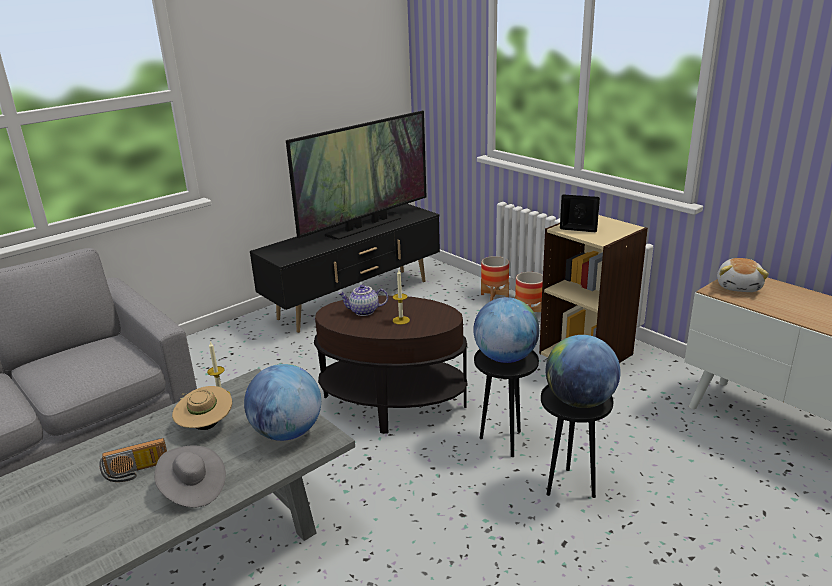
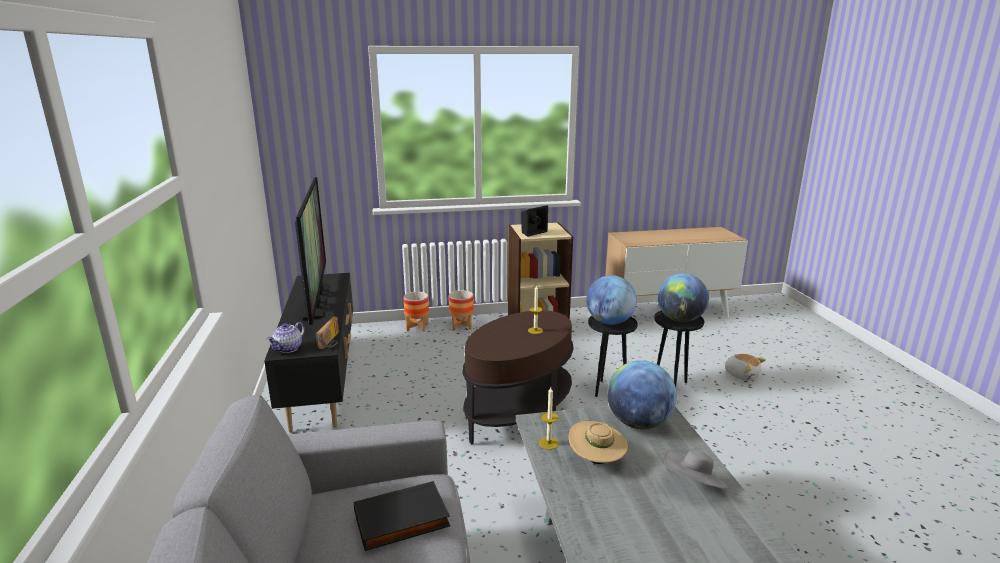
camera: 60 degrees left, 5 degrees down
(81, 368) = (401, 521): none -> black book
(136, 472) = (647, 513): radio -> radio (331, 341)
(364, 312) = (502, 339): teapot -> teapot (288, 349)
(739, 287) = (632, 238): plush toy -> plush toy (741, 375)

